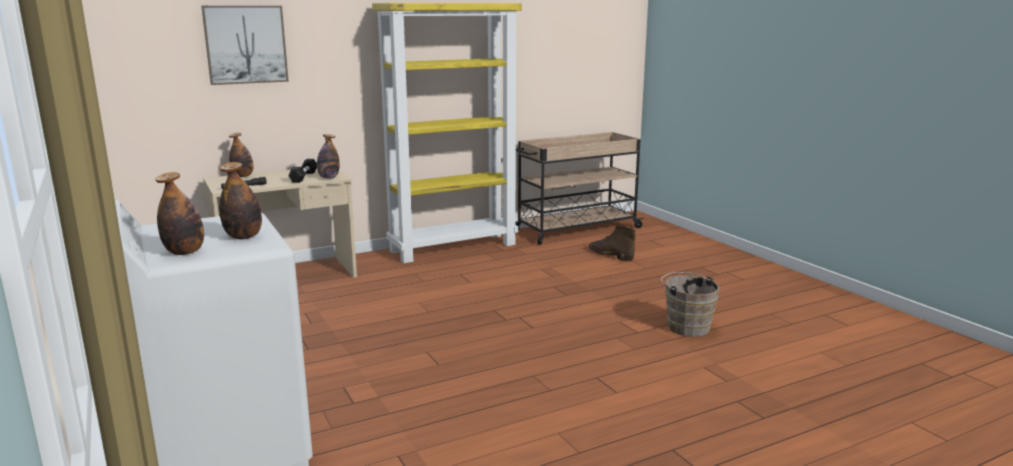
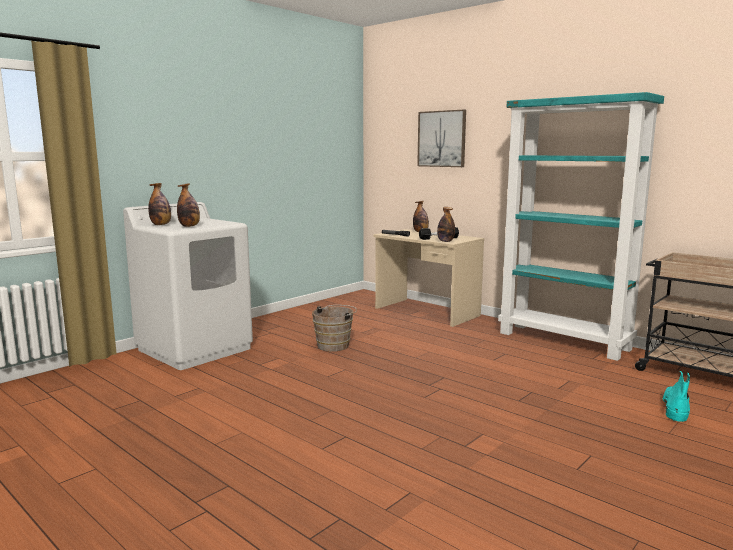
camera: 70 degrees right, 5 degrees down
(454, 247) = (564, 341): yellow bookcase -> turquoise bookcase
(610, 255) = (675, 407): brown boot -> turquoise boot
(686, 326) = (512, 473): brown bucket -> brown bucket (335, 345)

